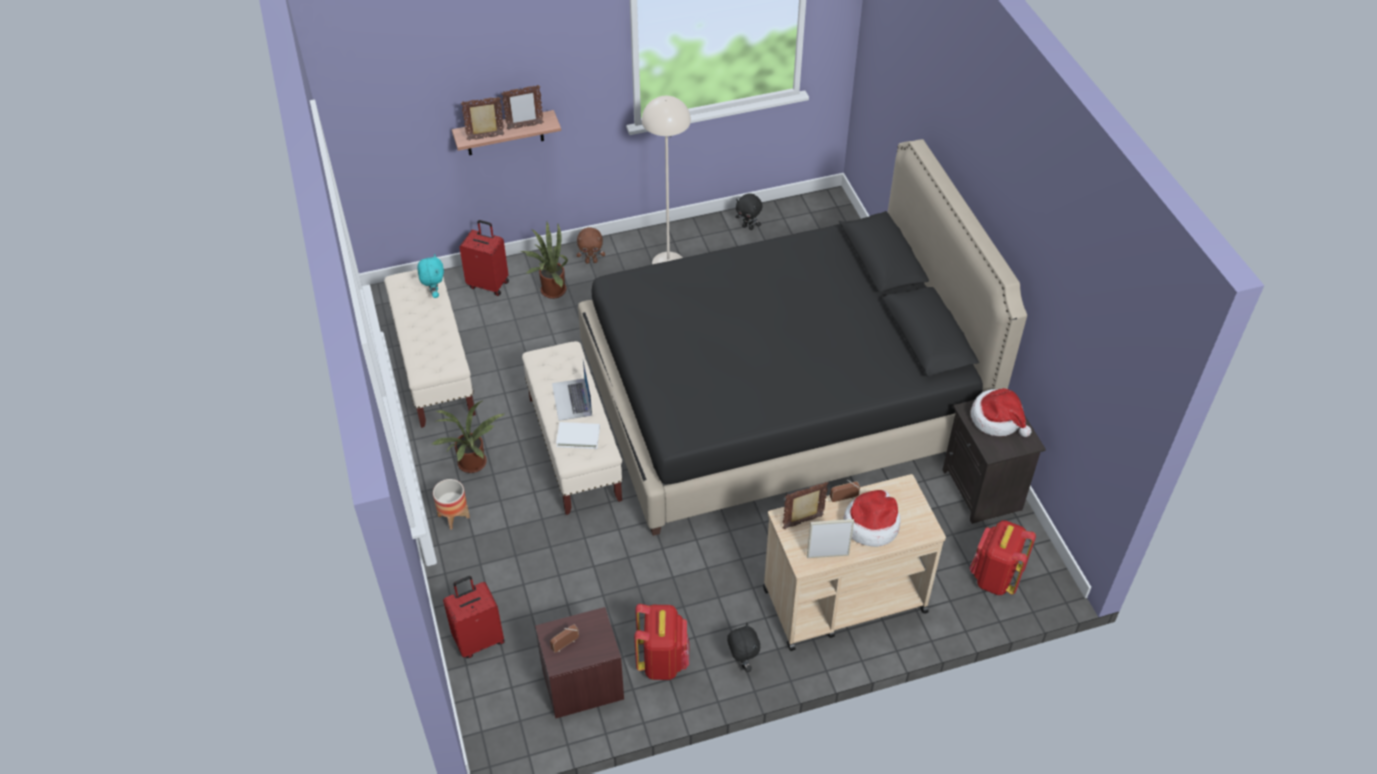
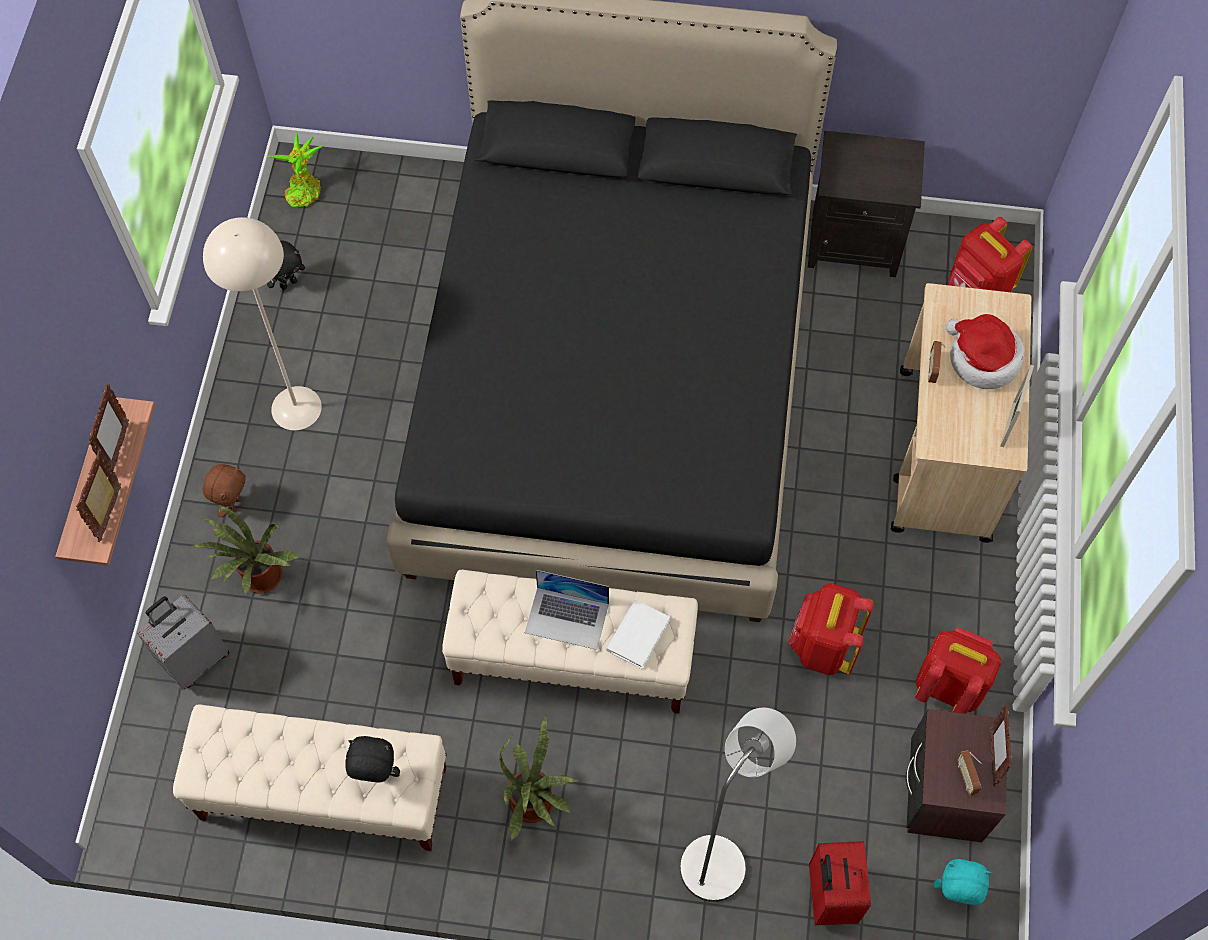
camera: 65 degrees left, 15 degrees up
(434, 293) = (256, 730): turquoise plush toy -> turquoise plush toy (955, 893)
(454, 516) = (614, 859): planter -> none
(478, 571) = (720, 857): none -> grey floor lamp
(489, 284) = (195, 659): red suitcase -> grey suitcase
(654, 577) = (823, 646): none -> red backpack
(742, 662) = (984, 600): black plush toy -> black plush toy (375, 774)
(803, 522) = (950, 427): picture frame -> picture frame (992, 756)
(816, 208) = (304, 189): none -> potted plant
(997, 419) = (861, 163): hat -> none

